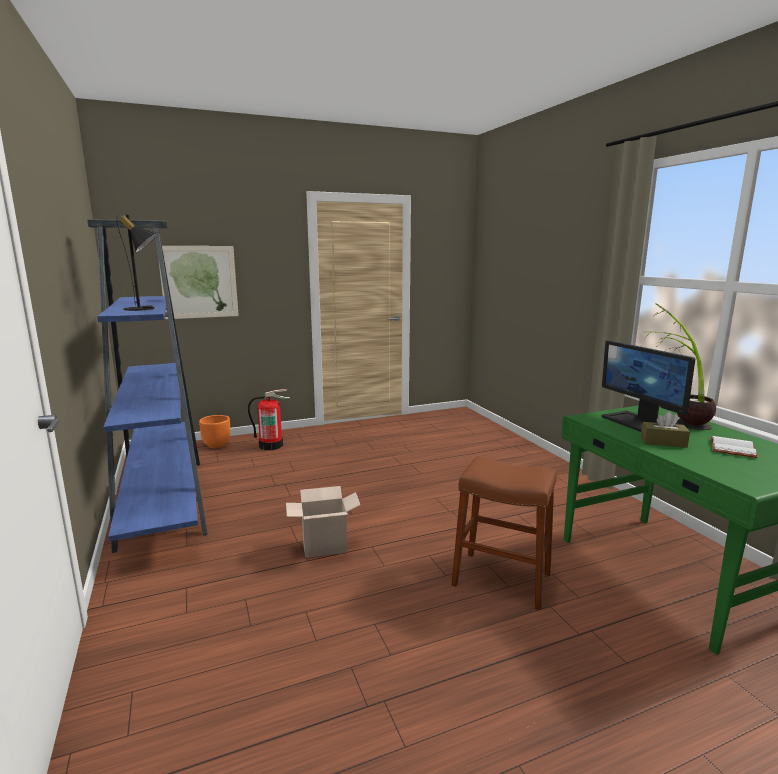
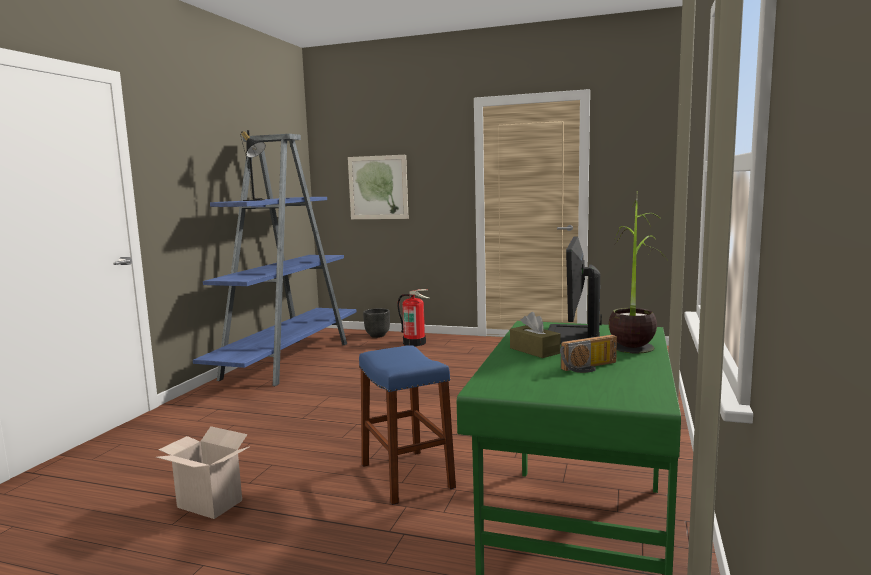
camera: 40 degrees right, 5 degrees down
(216, 445) = (377, 335): orange planter -> black planter
(323, 548) = (325, 414): cardboard box -> cardboard box (207, 504)
(501, 579) = (406, 476): brown stool -> blue stool
(730, 448) = (590, 368): white book -> radio

